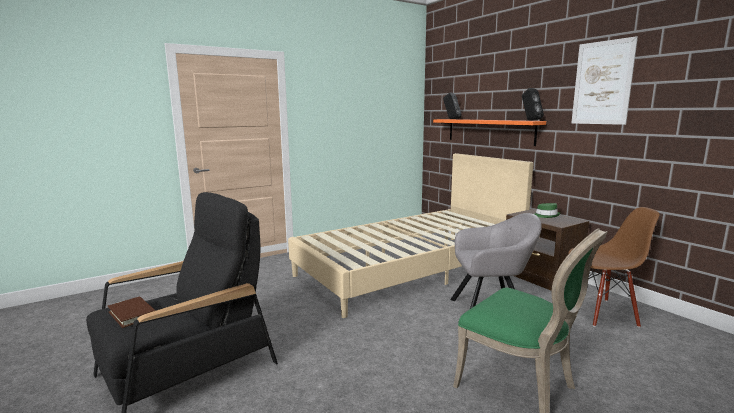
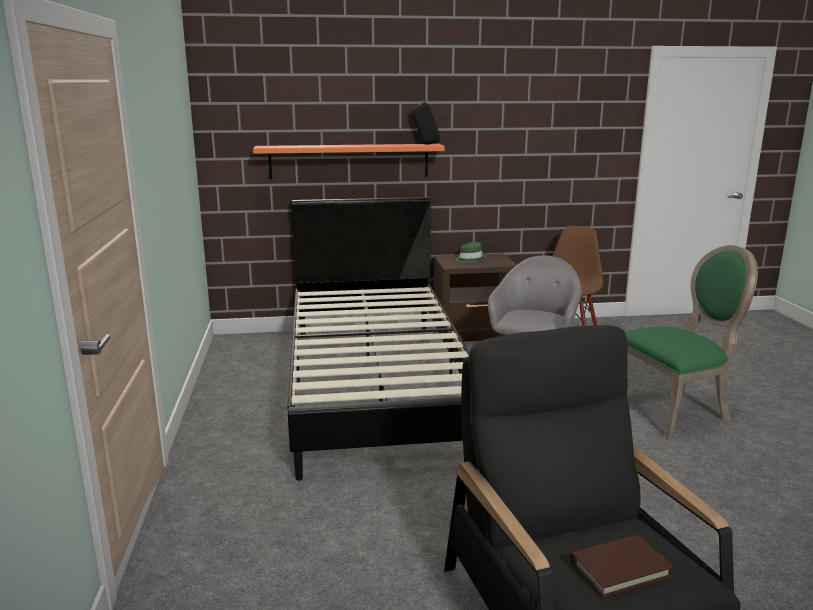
camera: 65 degrees left, 5 degrees up
(411, 269) = (376, 385): beige bed -> black bed
(451, 119) = (283, 146): black speaker -> none
(602, 83) = (504, 99): picture -> none

